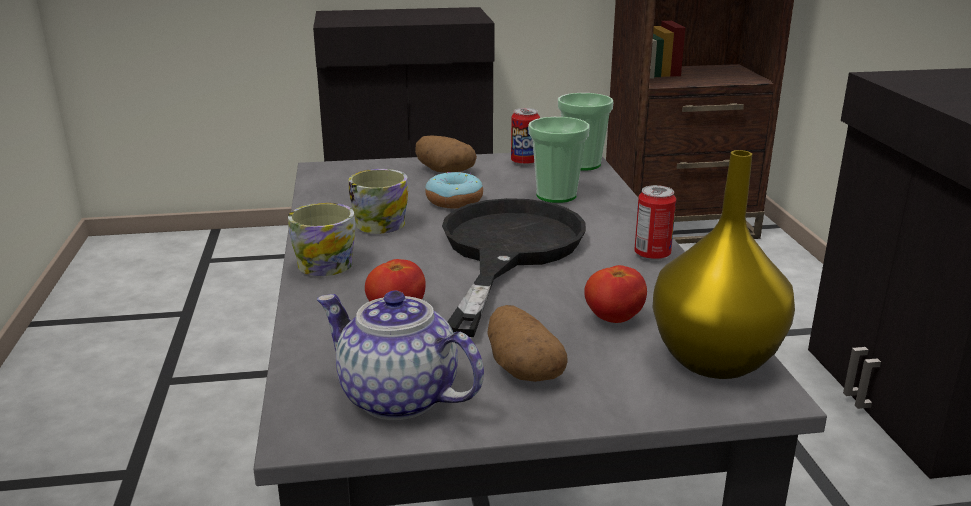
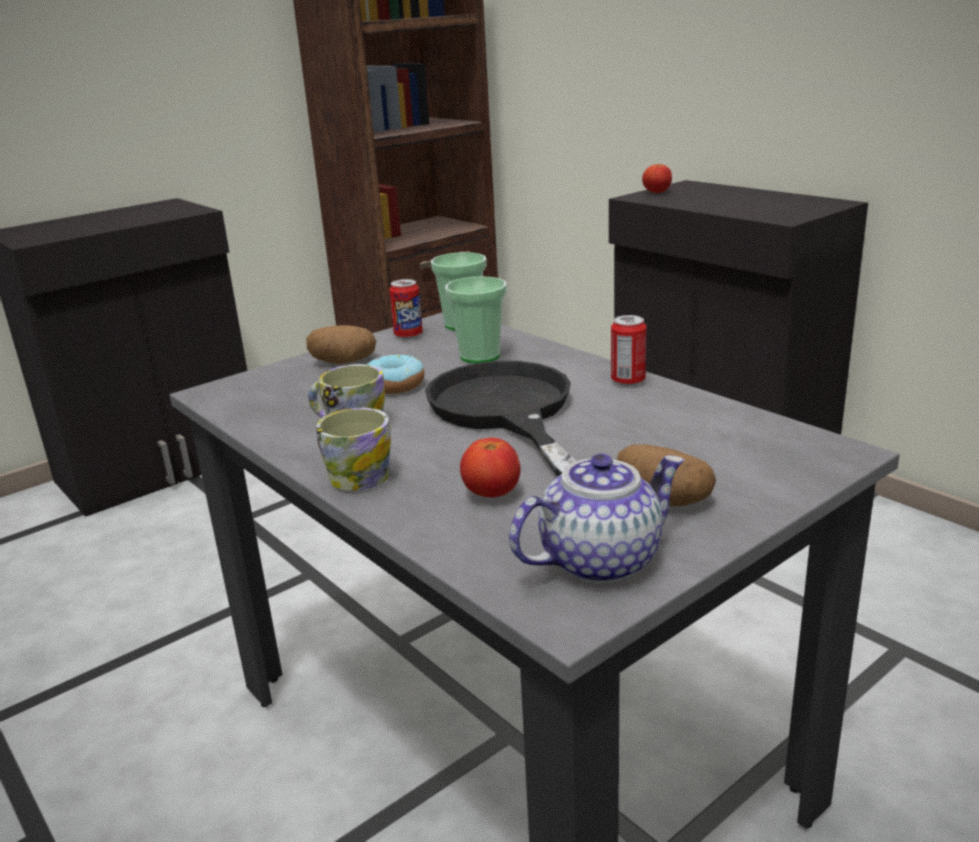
camera: 30 degrees left, 0 degrees up
(396, 397) = (600, 559): teapot -> teapot turned 150 degrees clockwise
(613, 319) = (672, 438): tomato -> tomato (656, 193)
(717, 360) = (785, 442): yellow vase -> none

